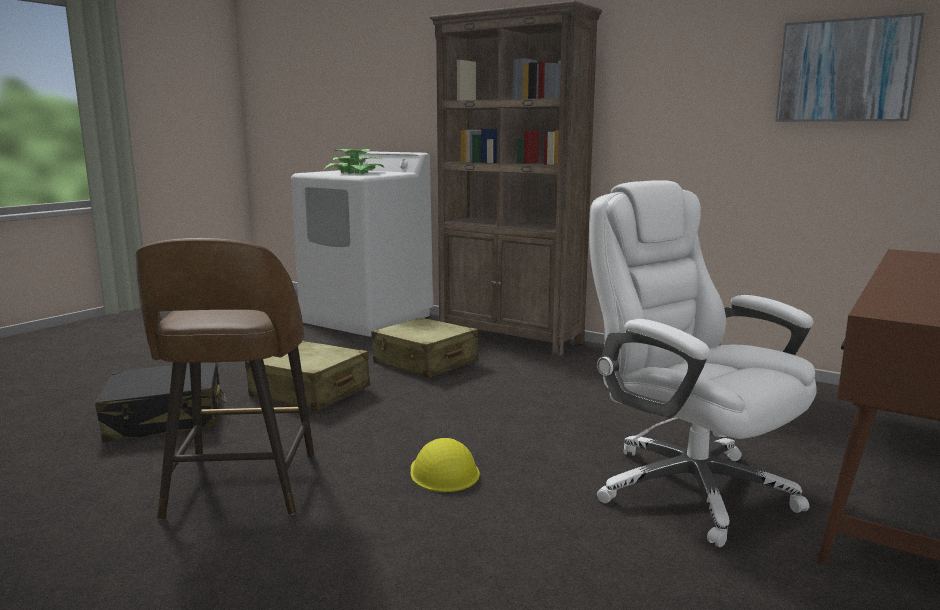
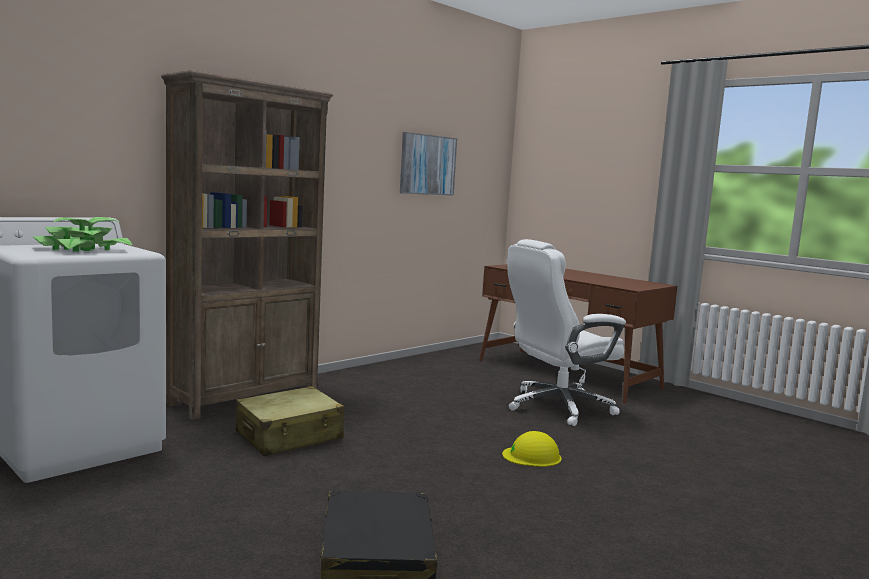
camera: 80 degrees left, 5 degrees down
(240, 487) = (552, 526): brown stool -> none
(310, 392) = (339, 490): beige suitcase -> none

